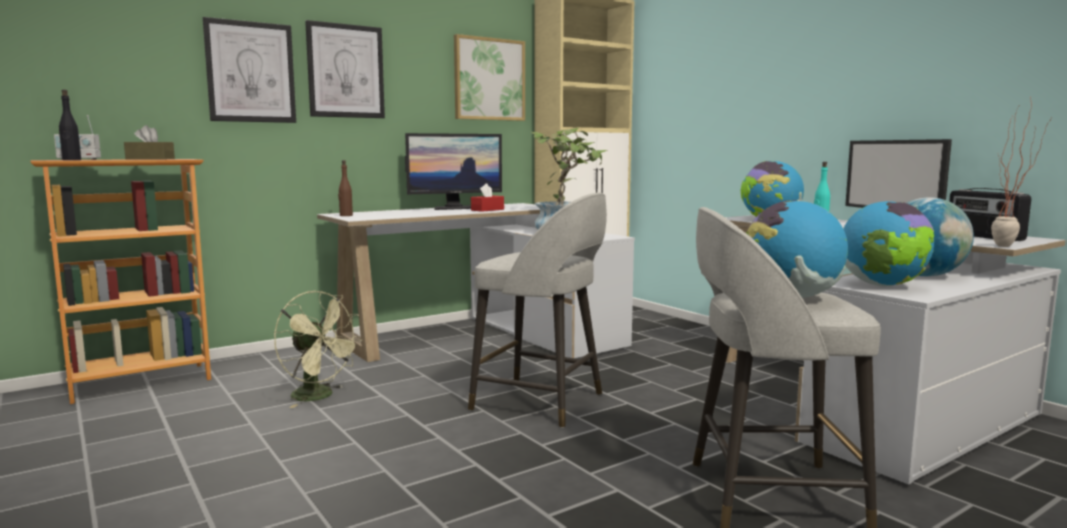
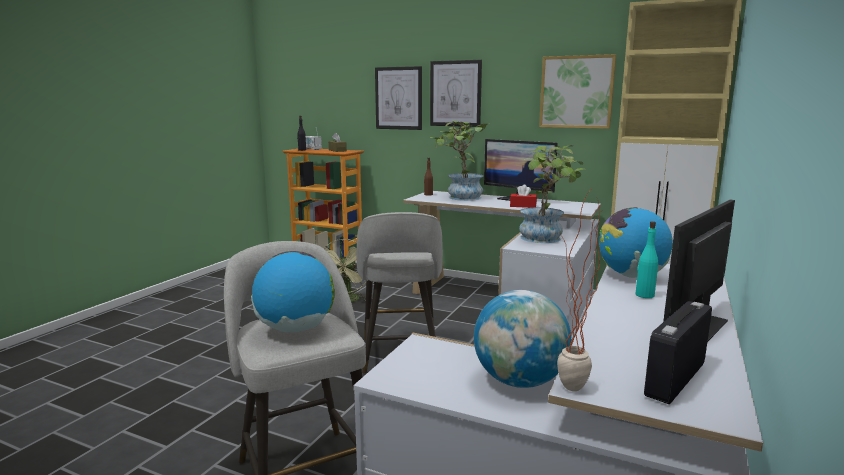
camera: 60 degrees right, 5 degrees up
(397, 213) = (460, 198): none -> potted plant
(882, 286) = (424, 363): globe -> none

